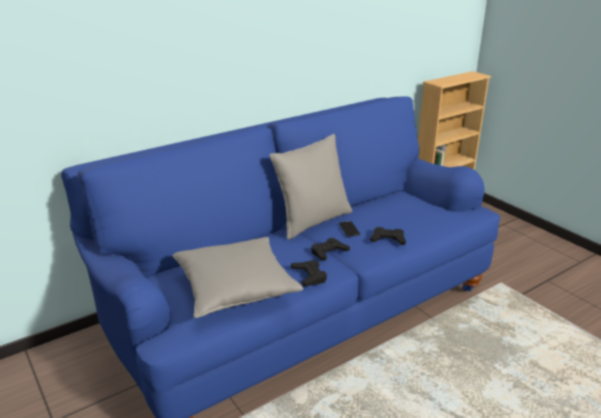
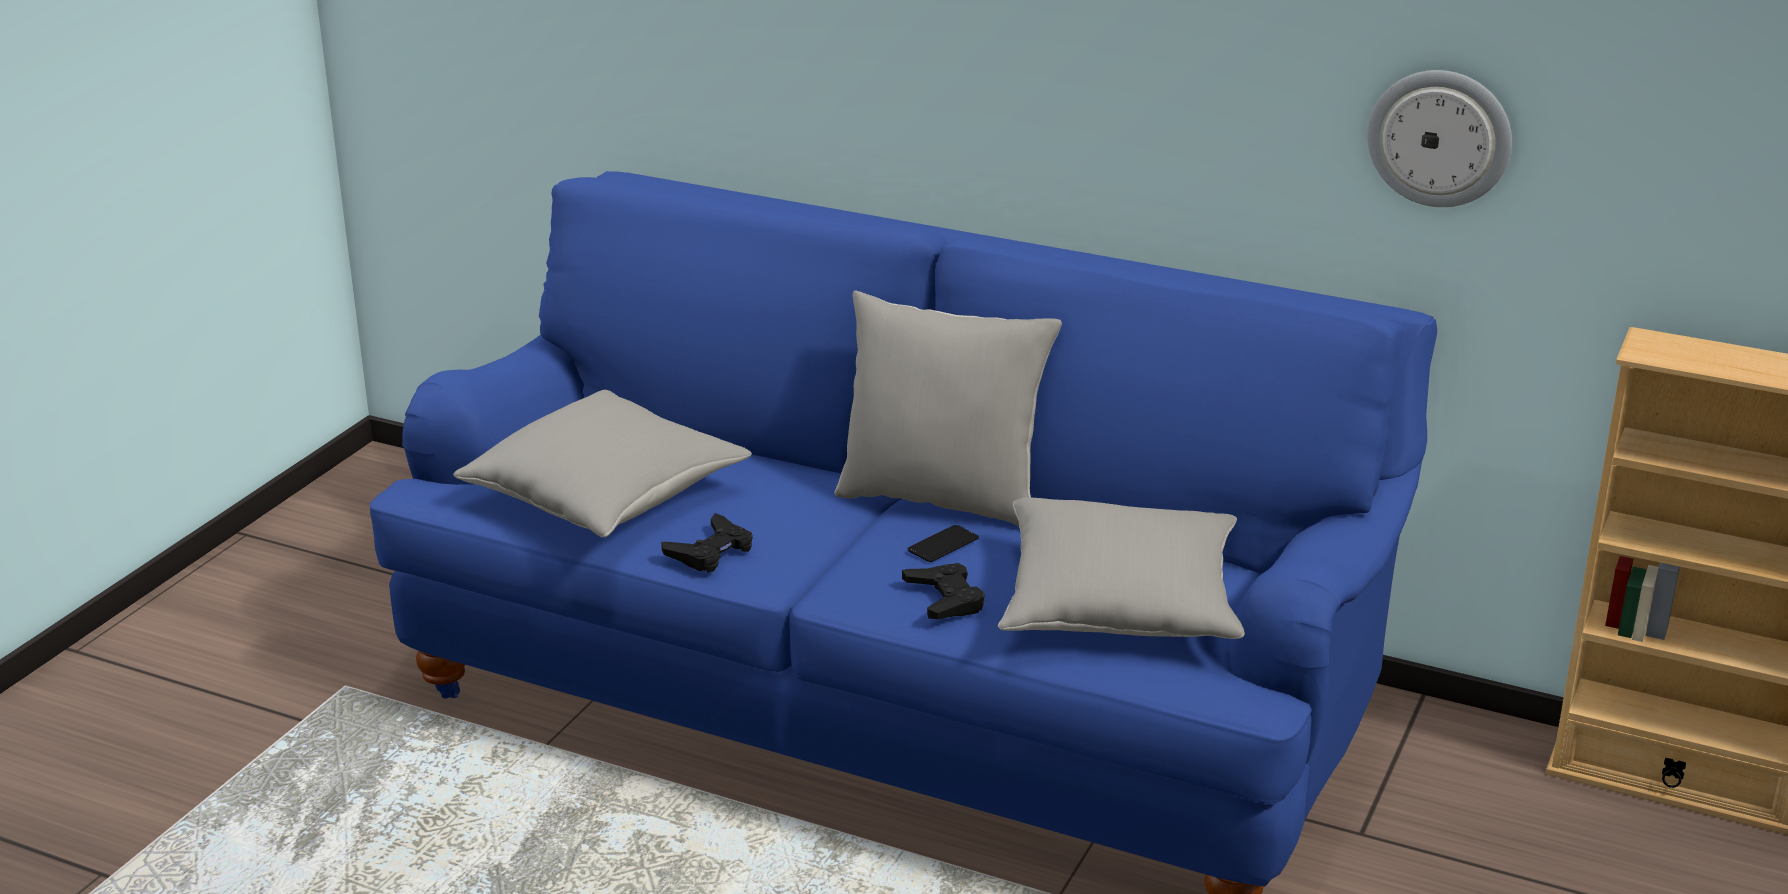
camera: 60 degrees right, 0 degrees up
(328, 252) = (825, 549): black game controller -> none
(376, 38) = (1440, 137): none -> wall clock
(414, 212) = (1120, 604): none -> grey pillow

